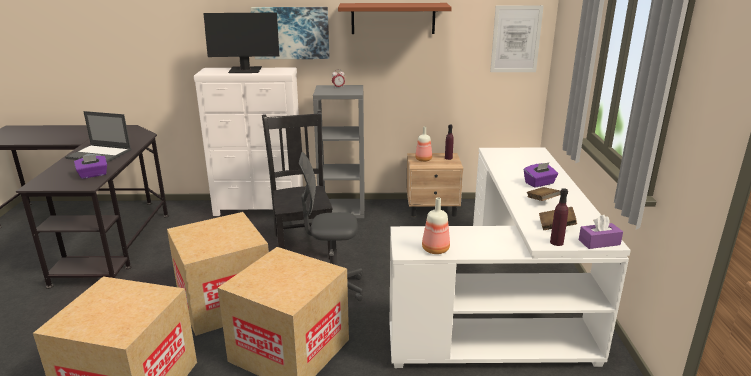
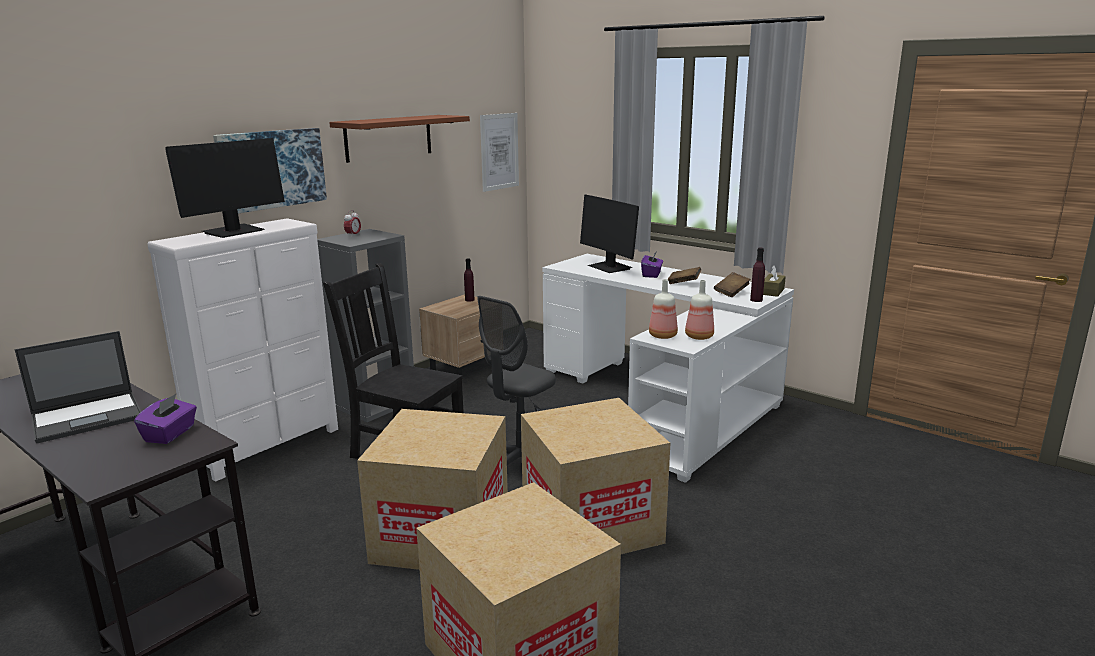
camera: 50 degrees left, 5 degrees down
(424, 159) = (450, 308): bottle -> bottle (662, 335)
(524, 165) = (609, 268): none -> monitor
(599, 242) = (772, 291): purple tissue box -> brown tissue box

